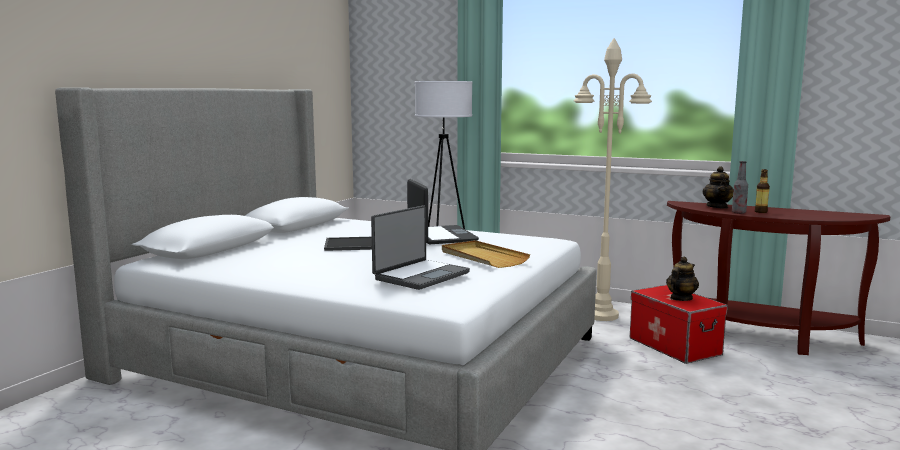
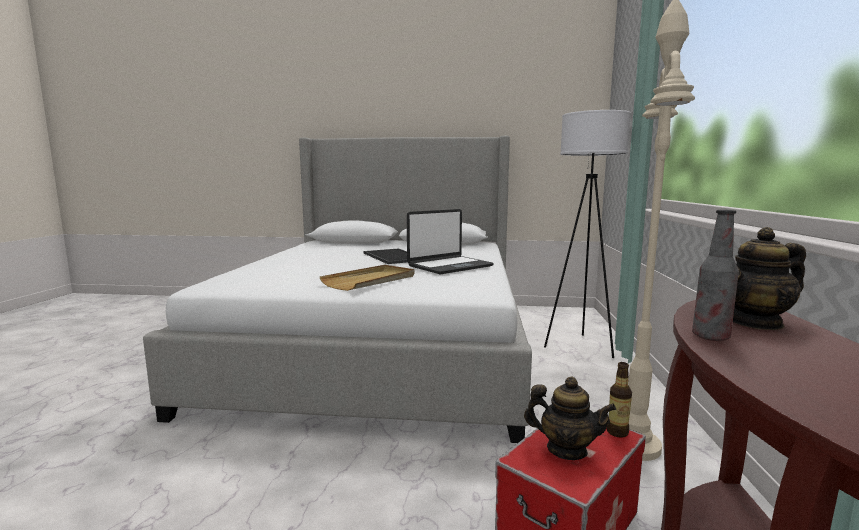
camera: 70 degrees right, 0 degrees up
(420, 276) = (281, 272): laptop -> none
(760, 212) = (783, 357): bottle -> bottle (617, 432)

